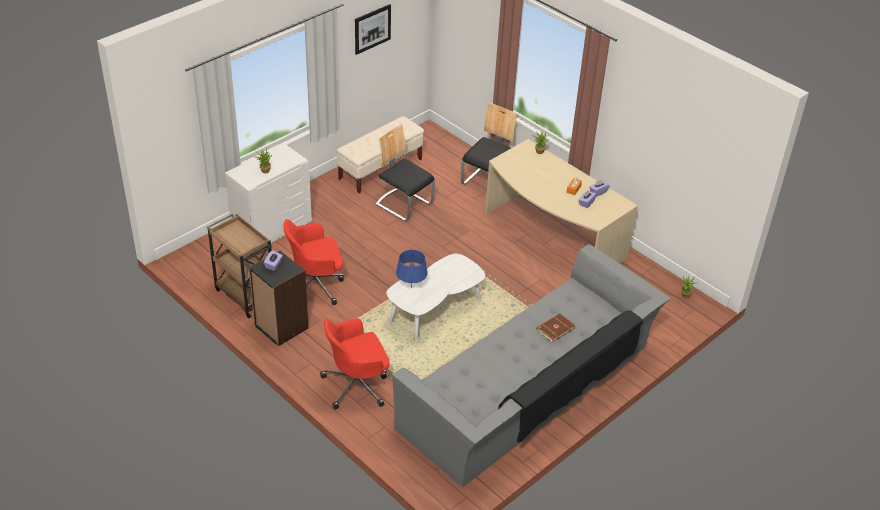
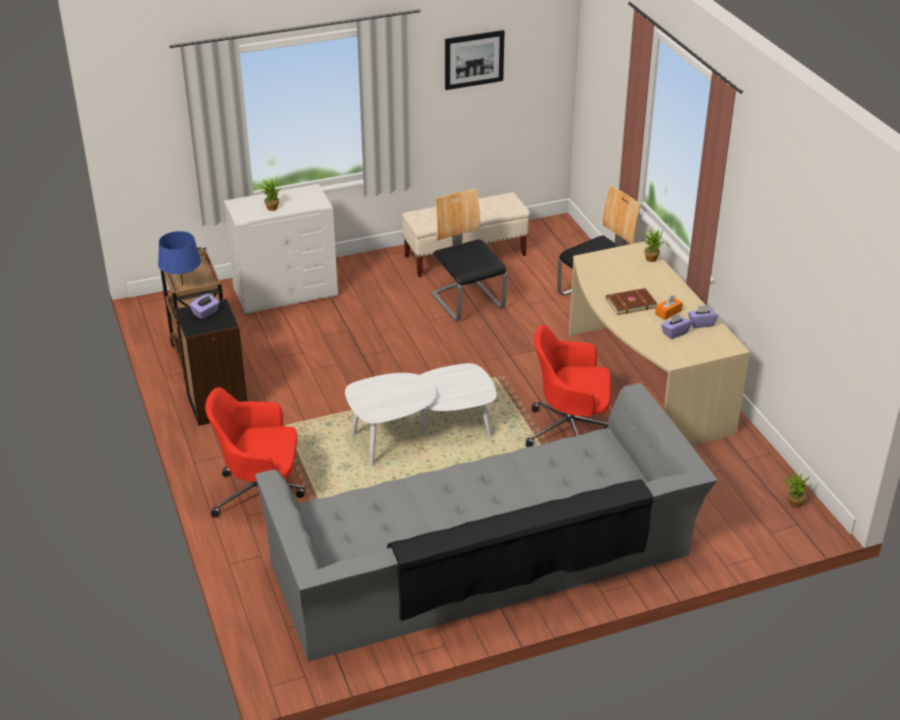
camera: 25 degrees right, 5 degrees down
(315, 285) = (292, 368): red office chair -> red office chair (570, 431)
(411, 287) = (382, 388): blue table lamp -> blue table lamp (182, 286)
(554, 329) = (538, 484): brown book -> brown book (630, 303)

